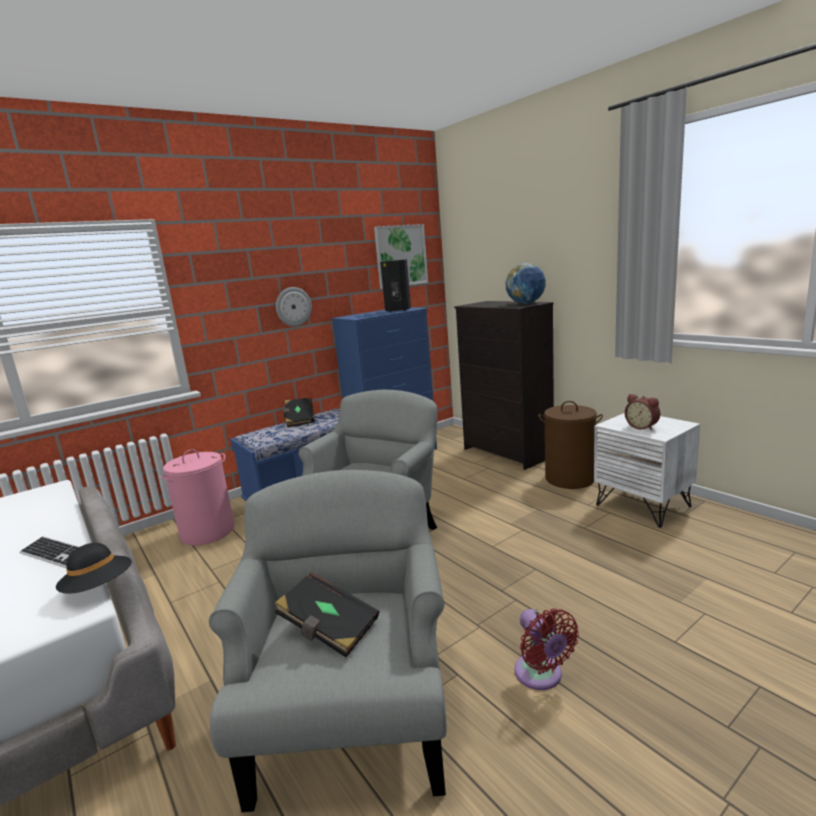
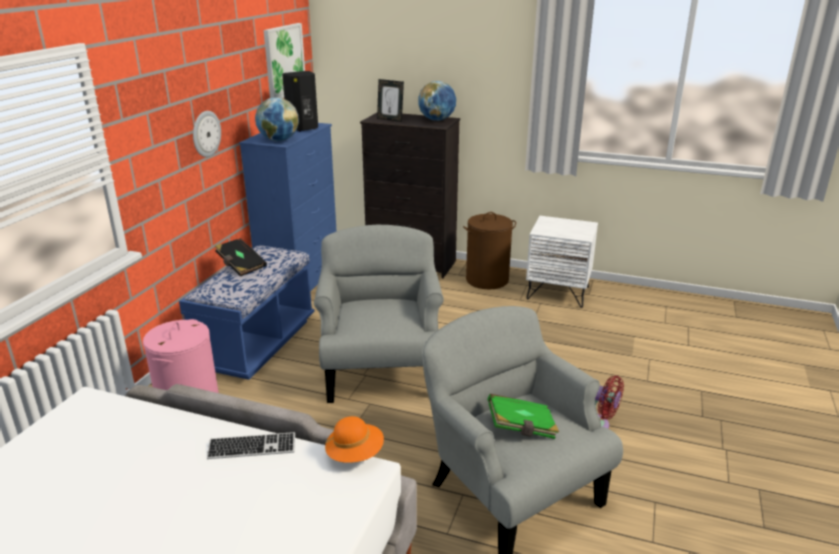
camera: 35 degrees left, 10 degrees up
(99, 588) = (355, 454): black hat -> orange hat
(329, 629) = (521, 428): black book -> green book
(360, 316) = (278, 140): none -> globe
(483, 304) = (390, 119): none -> picture frame
(642, 427) = (564, 230): alarm clock -> none

